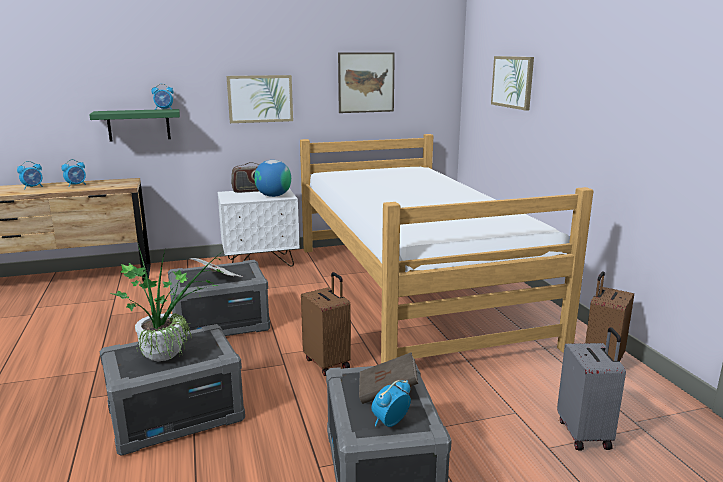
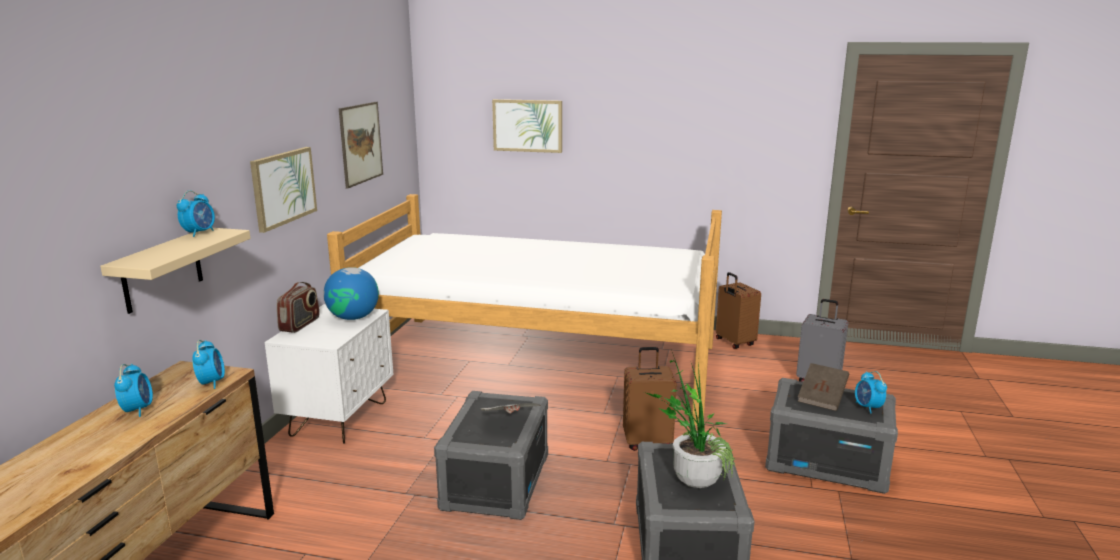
camera: 60 degrees left, 0 degrees up
(33, 187) = (71, 448): alarm clock -> alarm clock (211, 383)
(138, 125) = (162, 270): green shelf -> beige shelf

